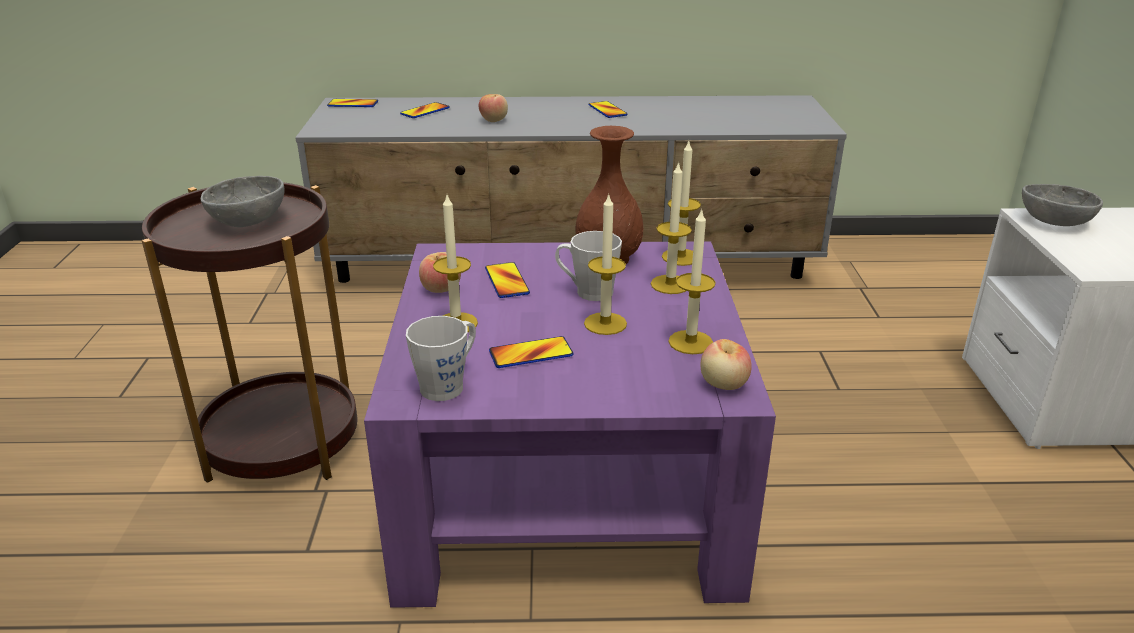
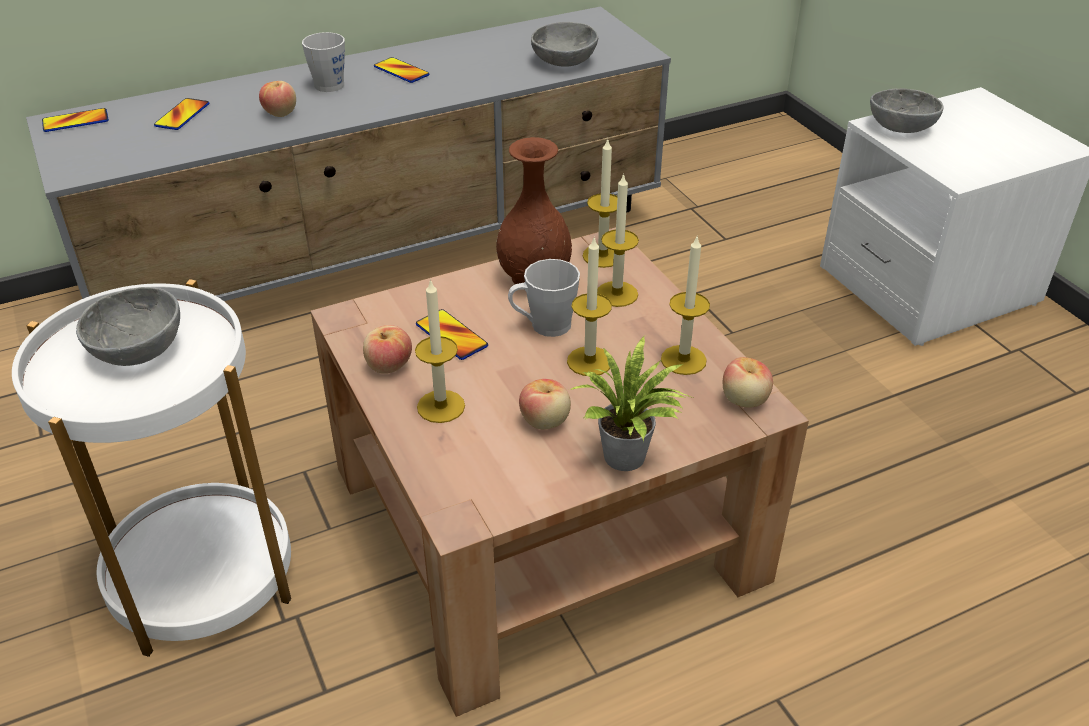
camera: 25 degrees left, 10 degrees up
(282, 441) = (202, 576): brown side table -> white side table
(448, 384) = (492, 484): grey mug -> grey mug (332, 82)
(531, 354) = (545, 421): phone -> apple
(567, 486) = (544, 522): purple coffee table -> brown coffee table
(577, 399) = (628, 460): none -> potted plant
(746, 123) = (564, 62): none -> grey bowl

